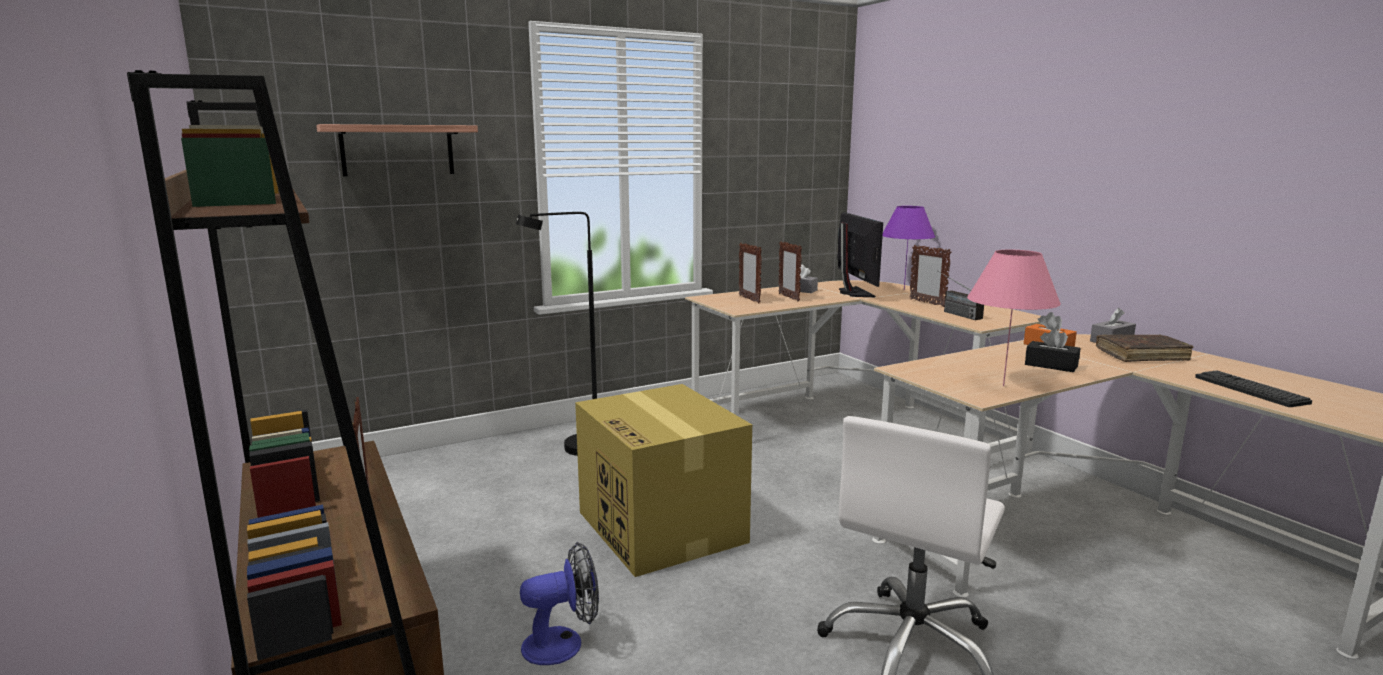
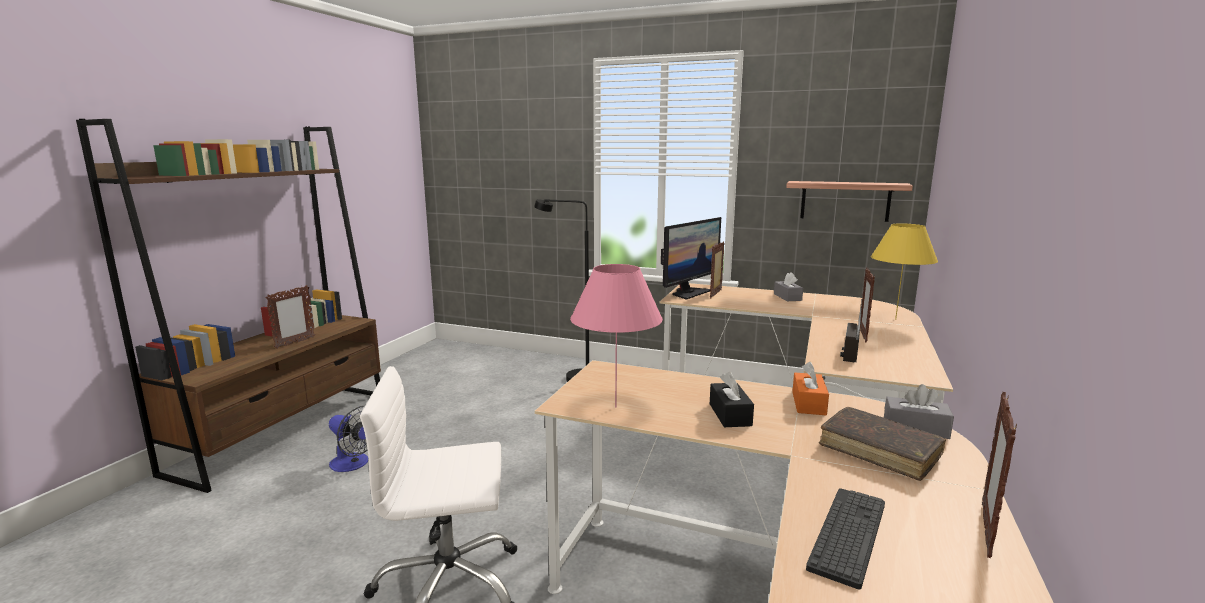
camera: 50 degrees right, 0 degrees up
(397, 150) = (508, 153): shelf -> shelf (845, 201)
(663, 528) = (510, 440): cardboard box -> none
(788, 297) = (752, 300): picture frame -> picture frame (986, 529)
(853, 292) = (828, 310): monitor -> monitor (689, 293)
(904, 289) = (895, 319): purple table lamp -> yellow table lamp

